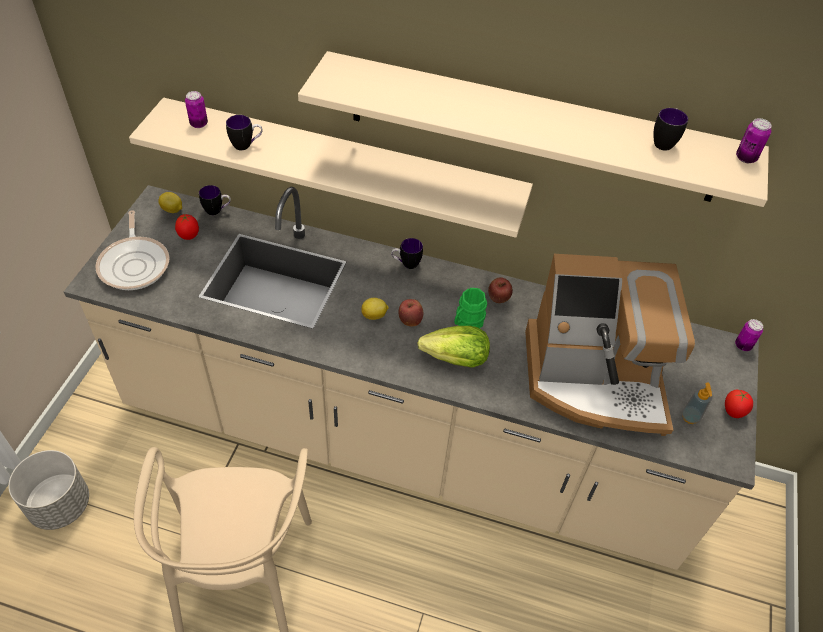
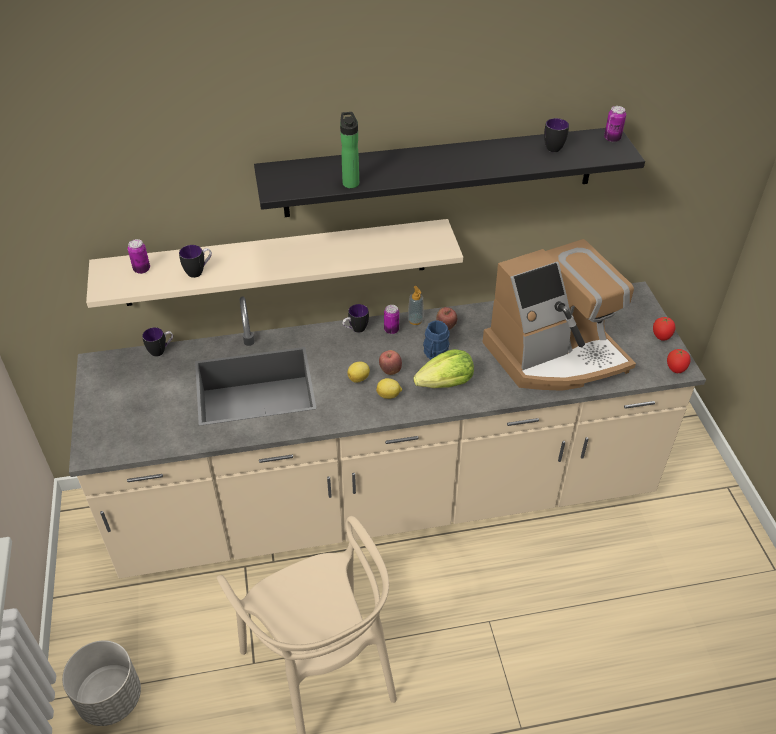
camera: 25 degrees left, 5 degrees down
(135, 264) = (119, 422): frying pan -> none
(172, 210) = (119, 365): lemon -> lemon (389, 395)
(189, 236) = (152, 380): tomato -> tomato (675, 369)
(404, 104) = (350, 182): none -> bottle
(466, 323) = (434, 354): green mug -> blue mug
(532, 128) = (440, 172): beige shelf -> black shelf
(690, 417) = (636, 352): soap dispenser -> soap dispenser (415, 320)
(743, 345) = (638, 289): can -> can (391, 330)

